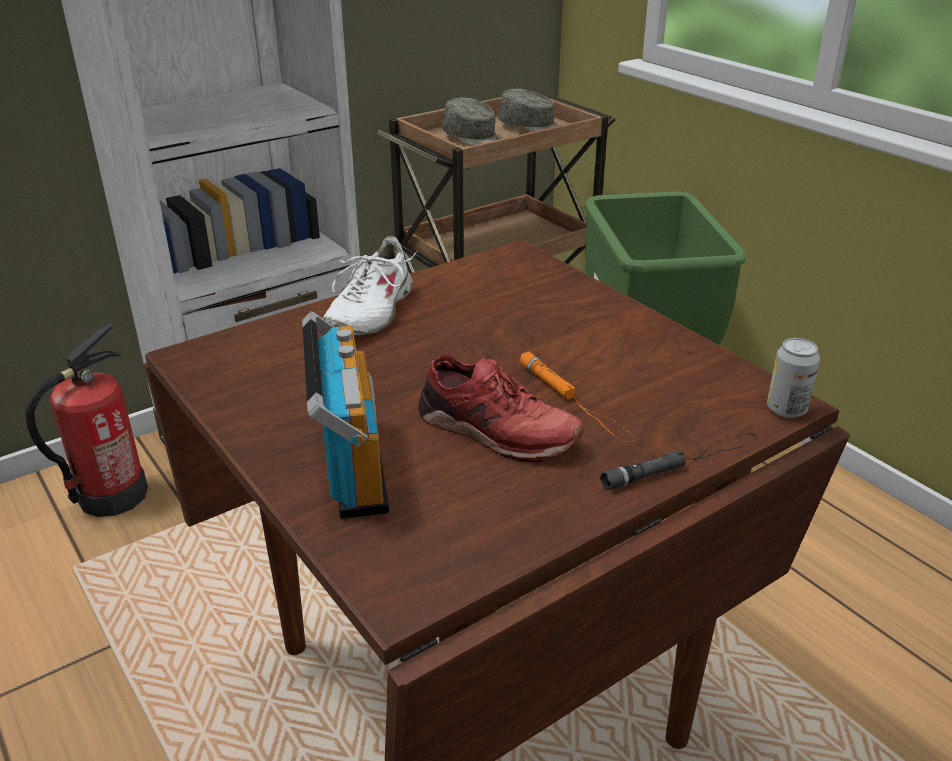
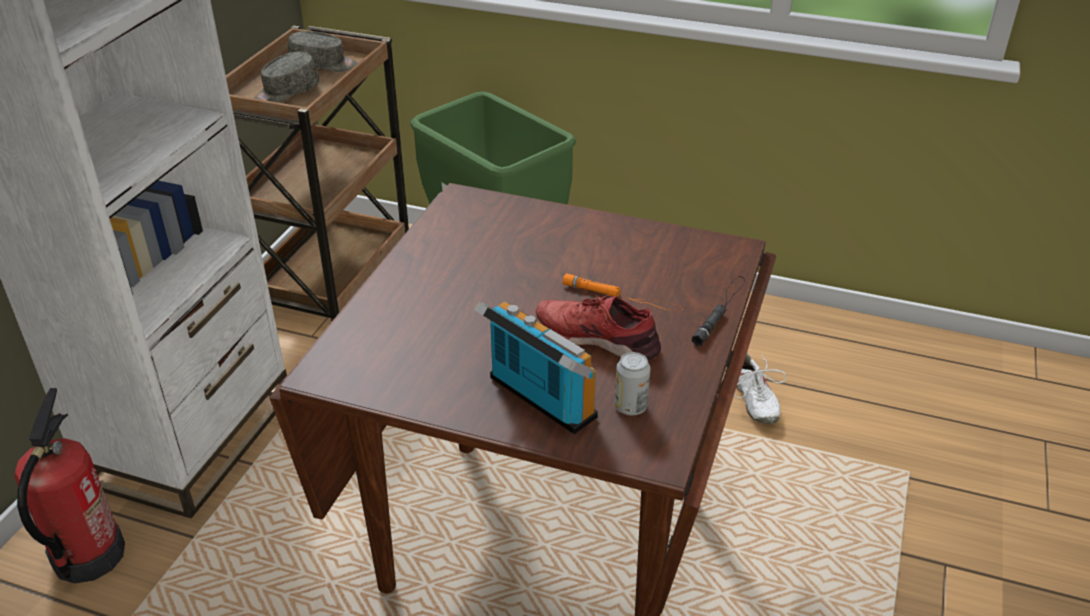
camera: 35 degrees left, 5 degrees up
(369, 312) = (411, 285): white shoe -> white shoe (753, 400)
(473, 139) = (286, 92): grey cap -> grey cap turned 120 degrees clockwise
(495, 431) = (598, 337): red shoe -> red shoe turned 150 degrees counterclockwise
(786, 409) = (741, 252): can -> can (630, 407)

